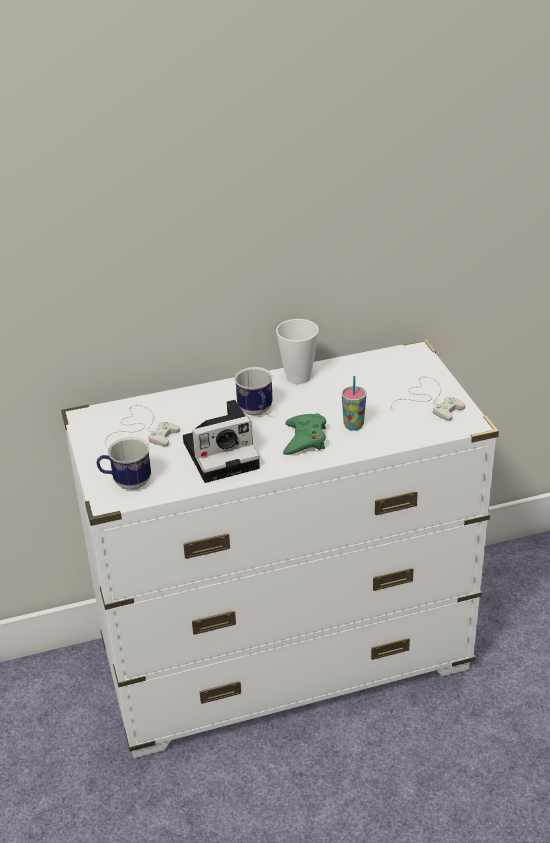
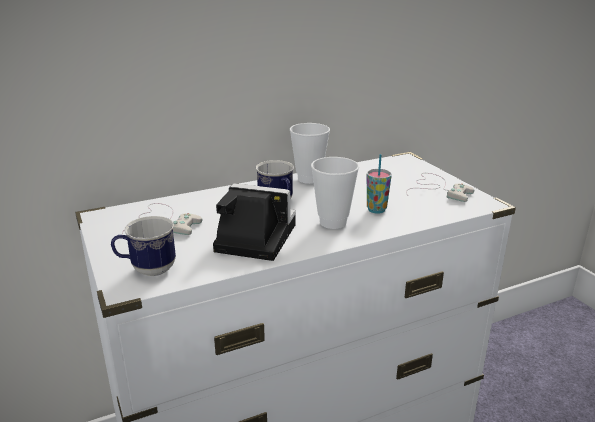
camera: 10 degrees left, 10 degrees down
(223, 453) = (252, 238): camera -> camera turned 135 degrees counterclockwise
(305, 439) = (333, 222): green game controller -> cup

